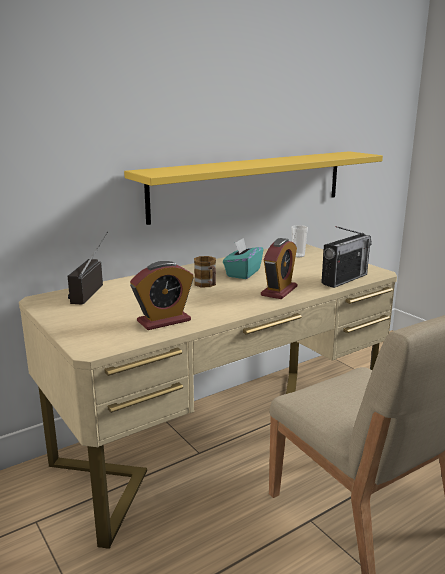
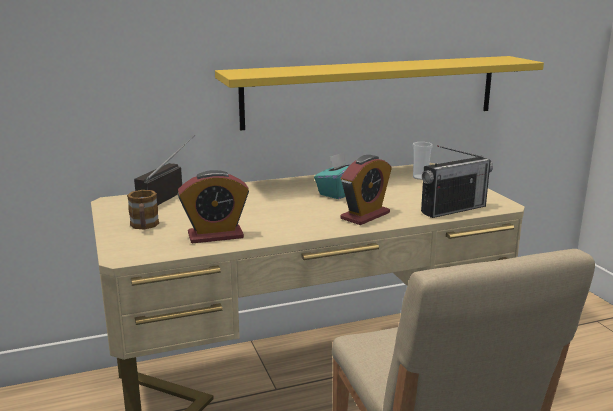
camera: 15 degrees right, 0 degrees up
(207, 285) = (290, 202): mug -> mug (144, 226)

